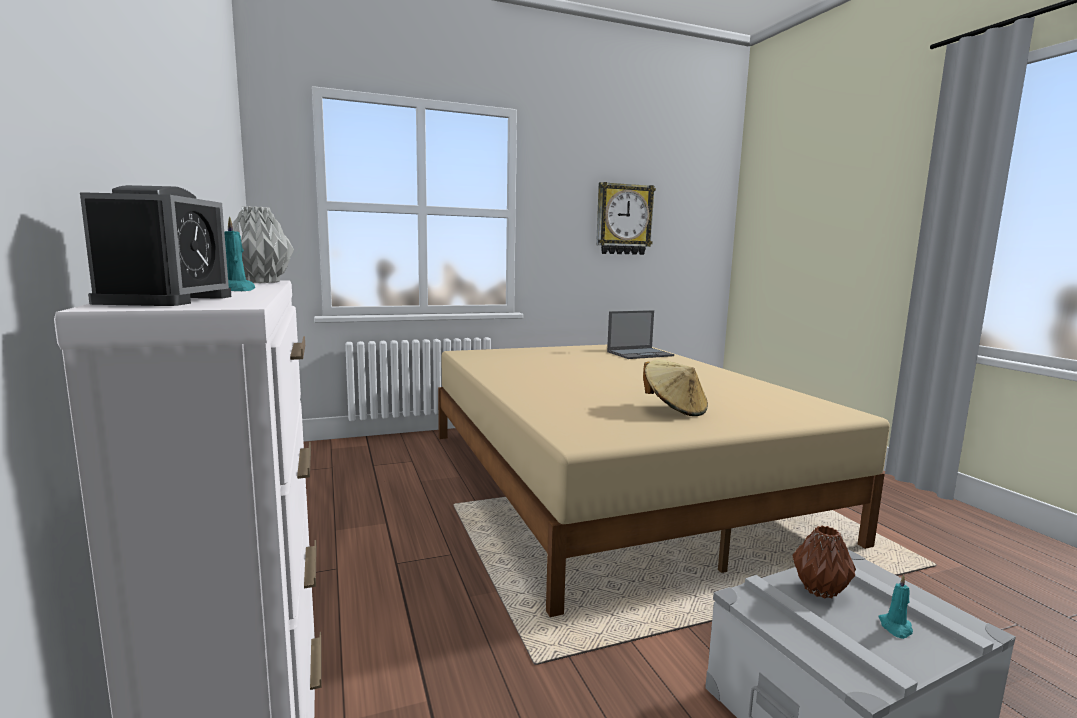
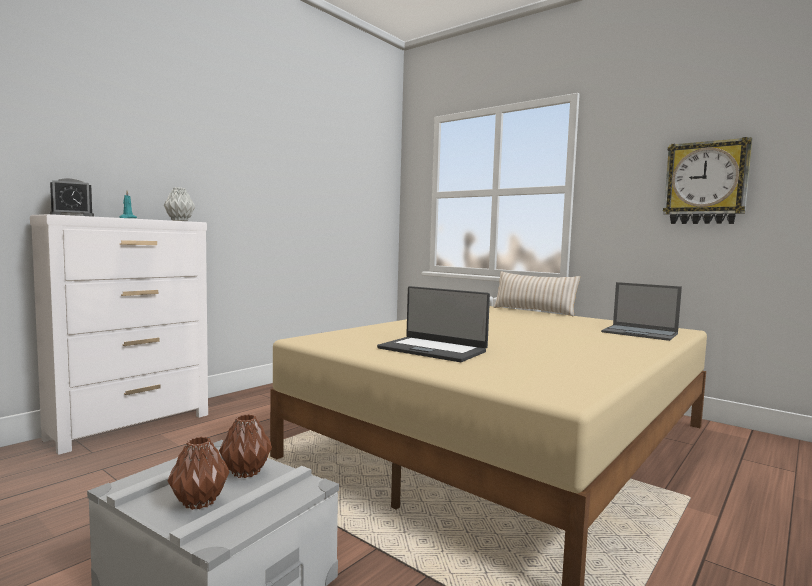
camera: 60 degrees right, 5 degrees down
(502, 349) = (533, 311): none -> beige pillow
(674, 409) = (433, 350): beige hat -> laptop
(896, 627) = (199, 502): turquoise candle -> brown vase

